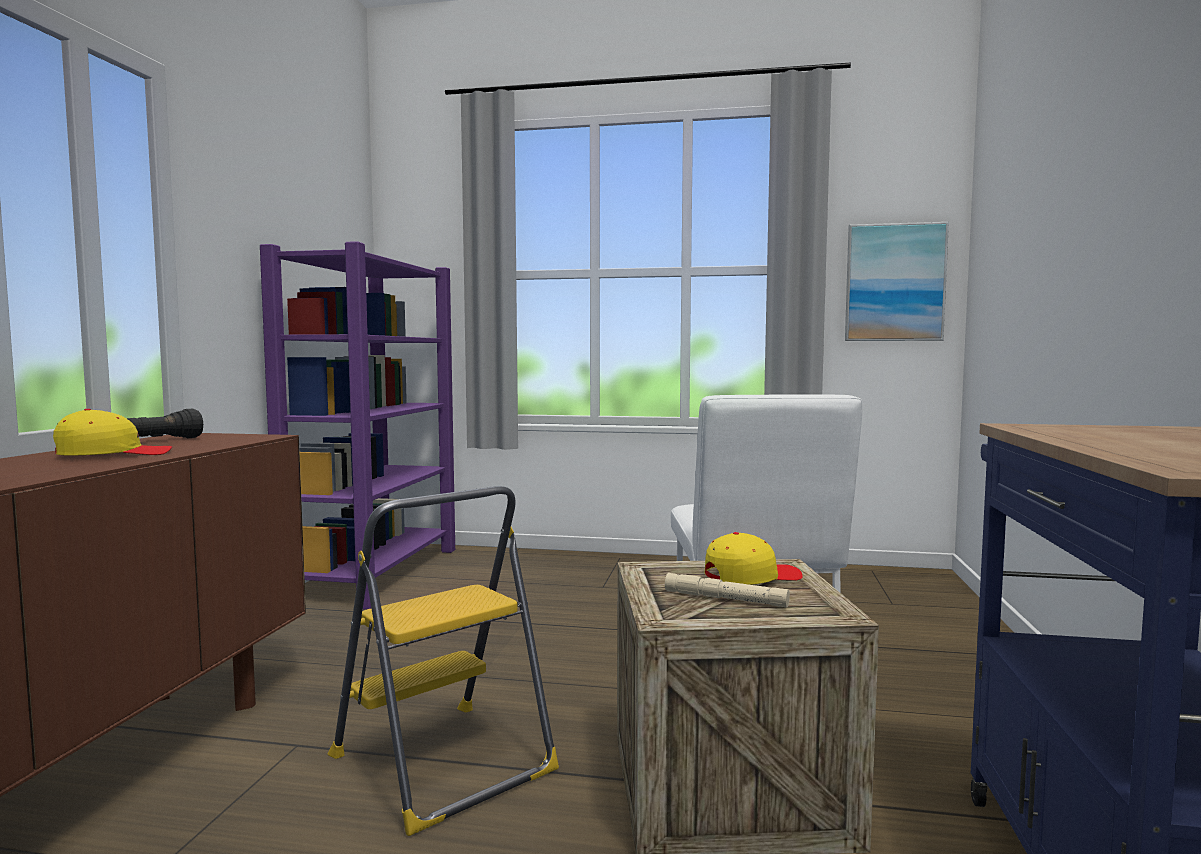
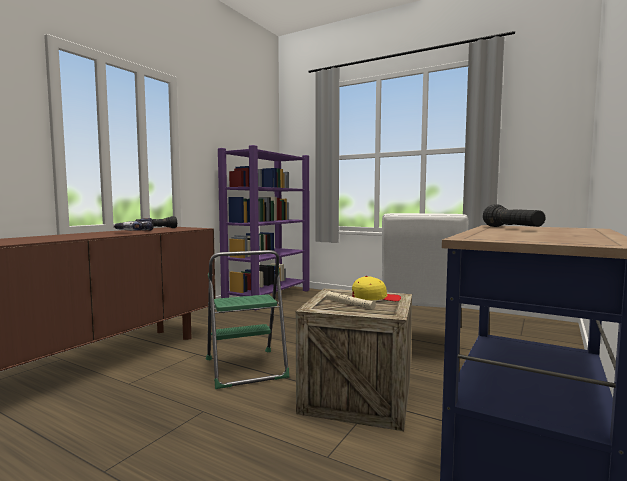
camera: 20 degrees right, 0 degrees up
(113, 454) = (136, 231): yellow cap -> power drill
(445, 766) = (245, 369): yellow step ladder -> green step ladder
(894, 283) = (543, 154): picture -> none
(1093, 434) = (512, 229): none -> black flashlight

